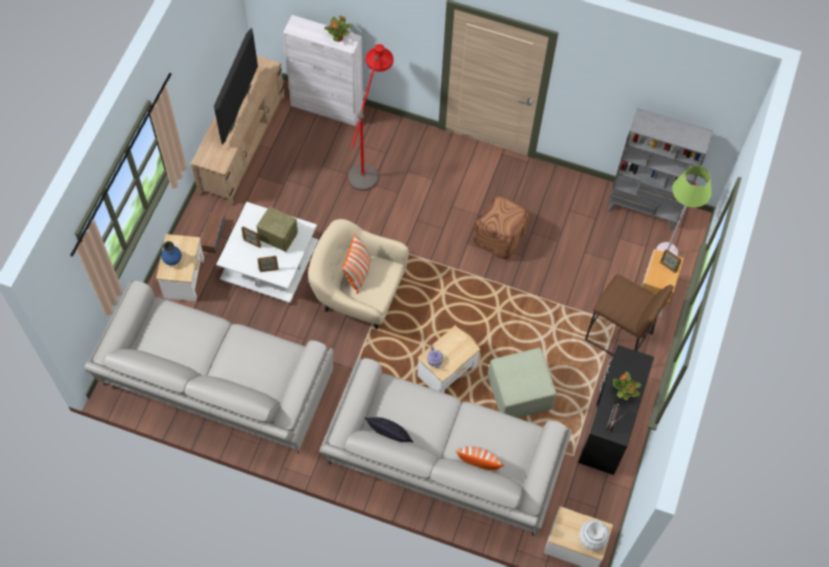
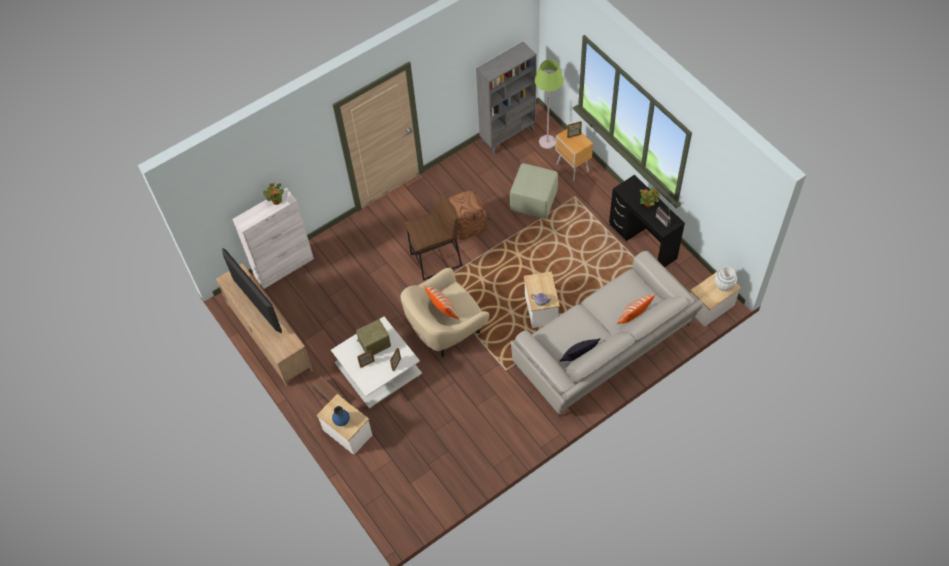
camera: 50 degrees left, 5 degrees down
(215, 384) = (447, 457): grey sofa -> none
(370, 159) = (347, 264): red floor lamp -> none
(520, 392) = (586, 276): green ottoman -> green ottoman (533, 200)
(618, 337) = (586, 201): brown stool -> brown stool (436, 260)

